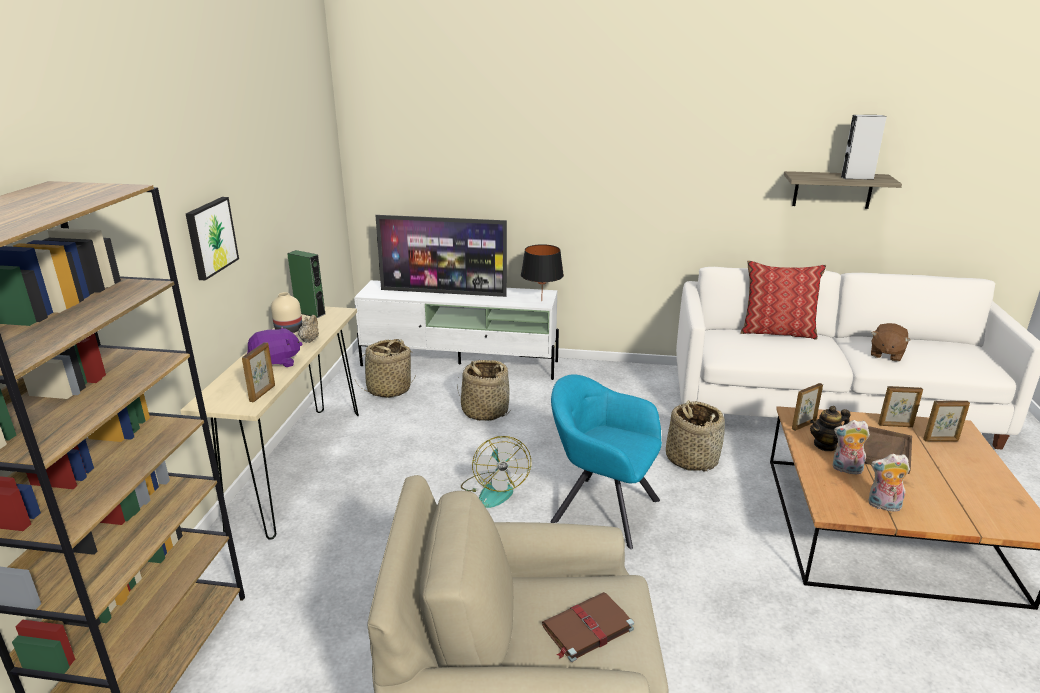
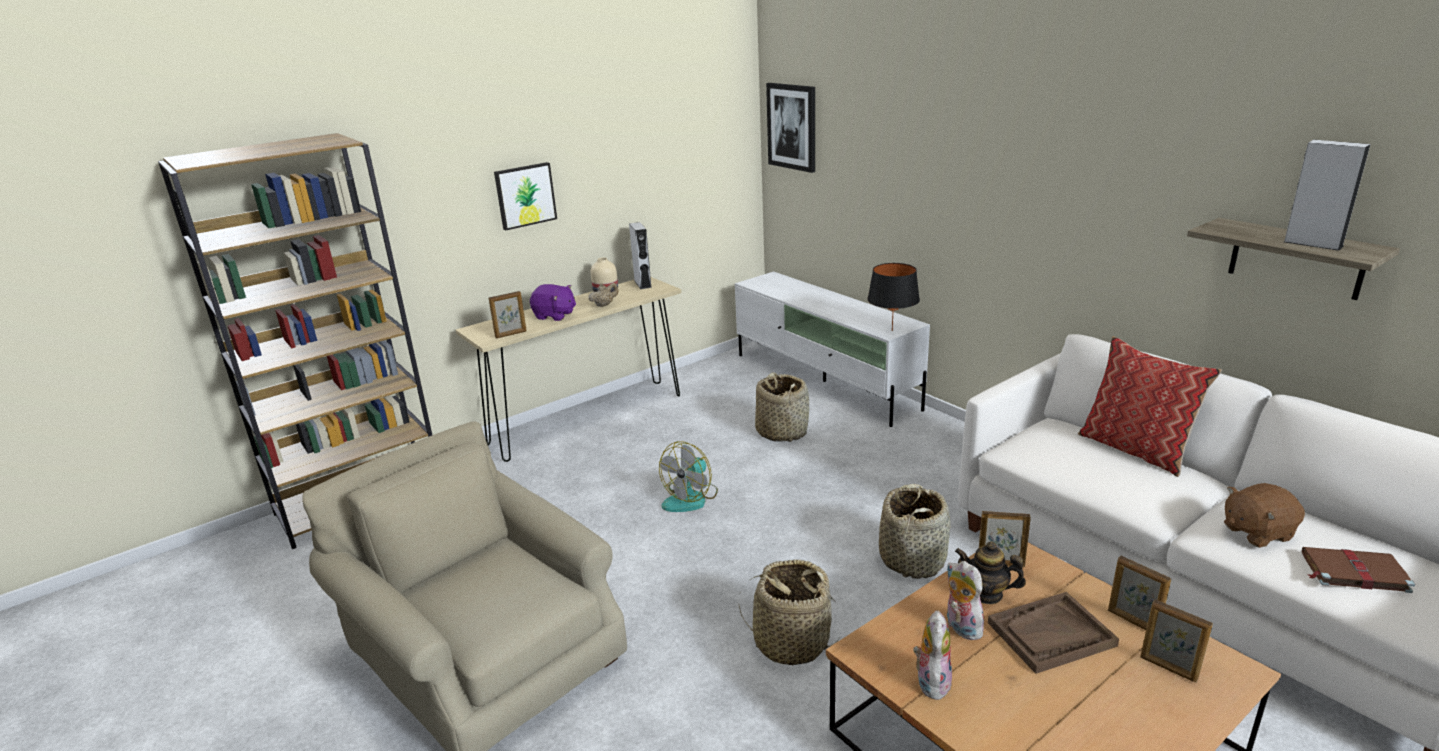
camera: 45 degrees right, 0 degrees up
(310, 313) = (642, 284): green speaker -> grey speaker
(384, 142) = (792, 126): none -> picture
(388, 389) = (732, 383): basket -> basket (791, 642)
(444, 292) = (814, 298): television -> none
(586, 628) = (484, 600): brown book -> brown book (1353, 572)
(601, 509) = (750, 558): turquoise armchair -> none
(883, 506) = (931, 681): plush toy -> plush toy turned 45 degrees clockwise

